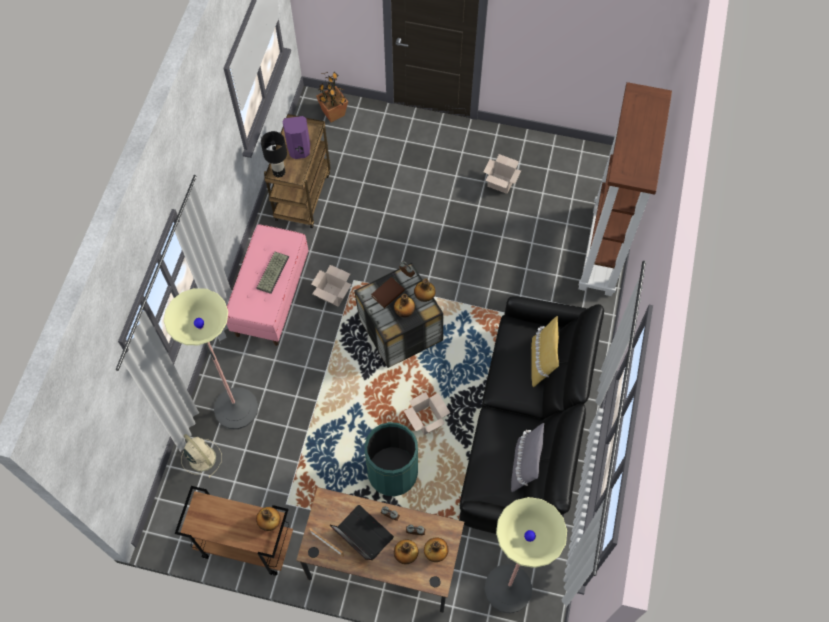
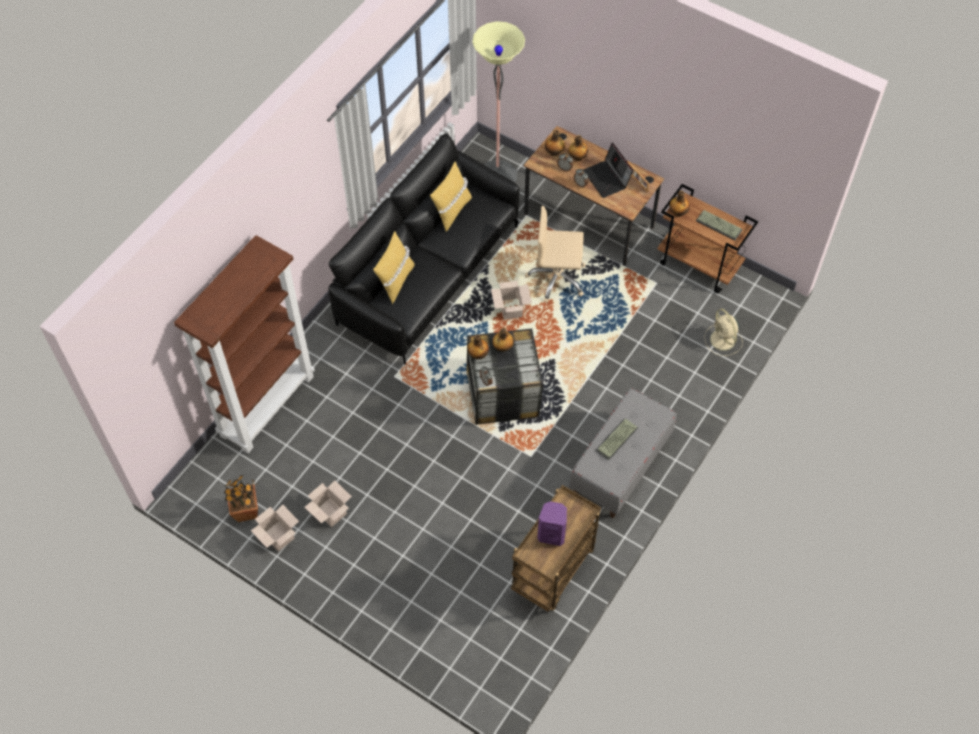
camera: 160 degrees left, 5 degrees down
(219, 521) = (719, 225): none -> keyboard
(236, 408) = (682, 371): floor lamp -> none
(271, 297) = (620, 466): pink bench -> grey bench
(278, 172) = (582, 515): black table lamp -> none
(333, 114) = (482, 669): potted plant -> potted plant (246, 511)
(333, 294) = (556, 448): cardboard box -> cardboard box (277, 536)
(388, 293) = (511, 369): brown book -> none
(392, 473) = (557, 278): green trash can -> beige office chair
(524, 466) = (451, 211): grey pillow -> yellow pillow

